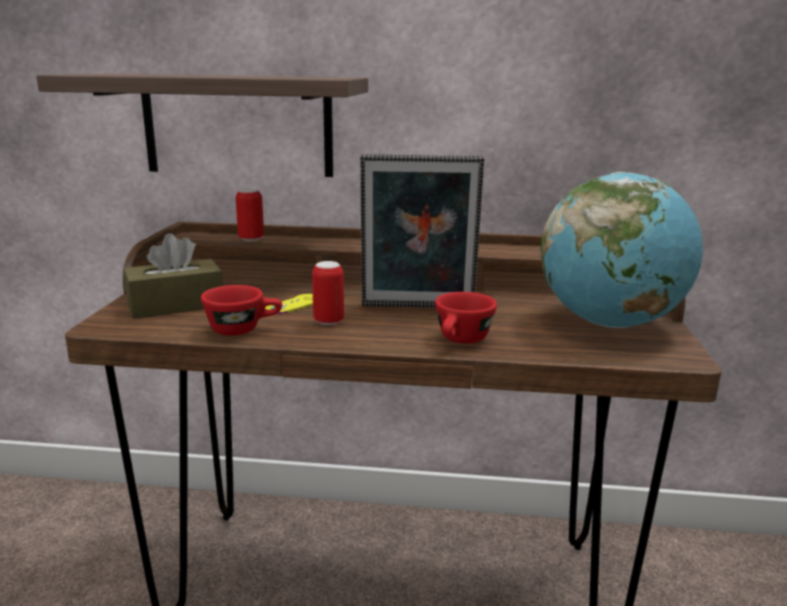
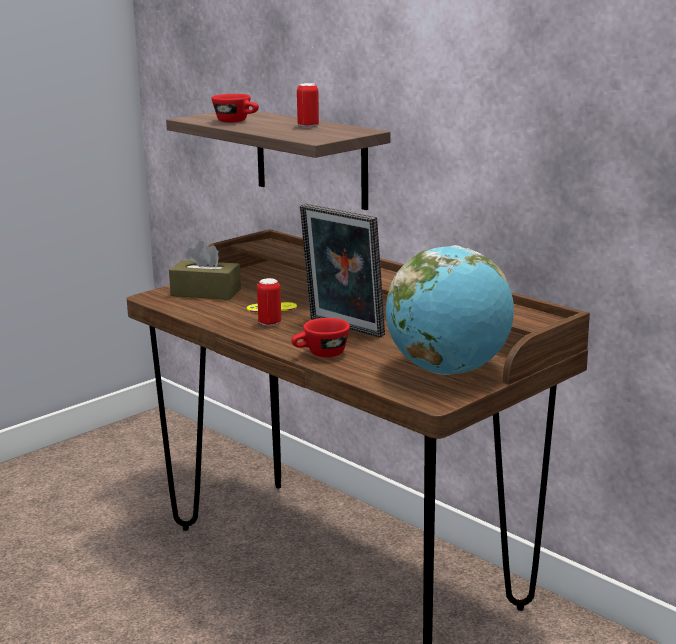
camera: 40 degrees right, 0 degrees up
(243, 329) = (215, 316): red cup -> red cup (237, 121)
(251, 239) = (292, 253): can -> can (308, 126)

